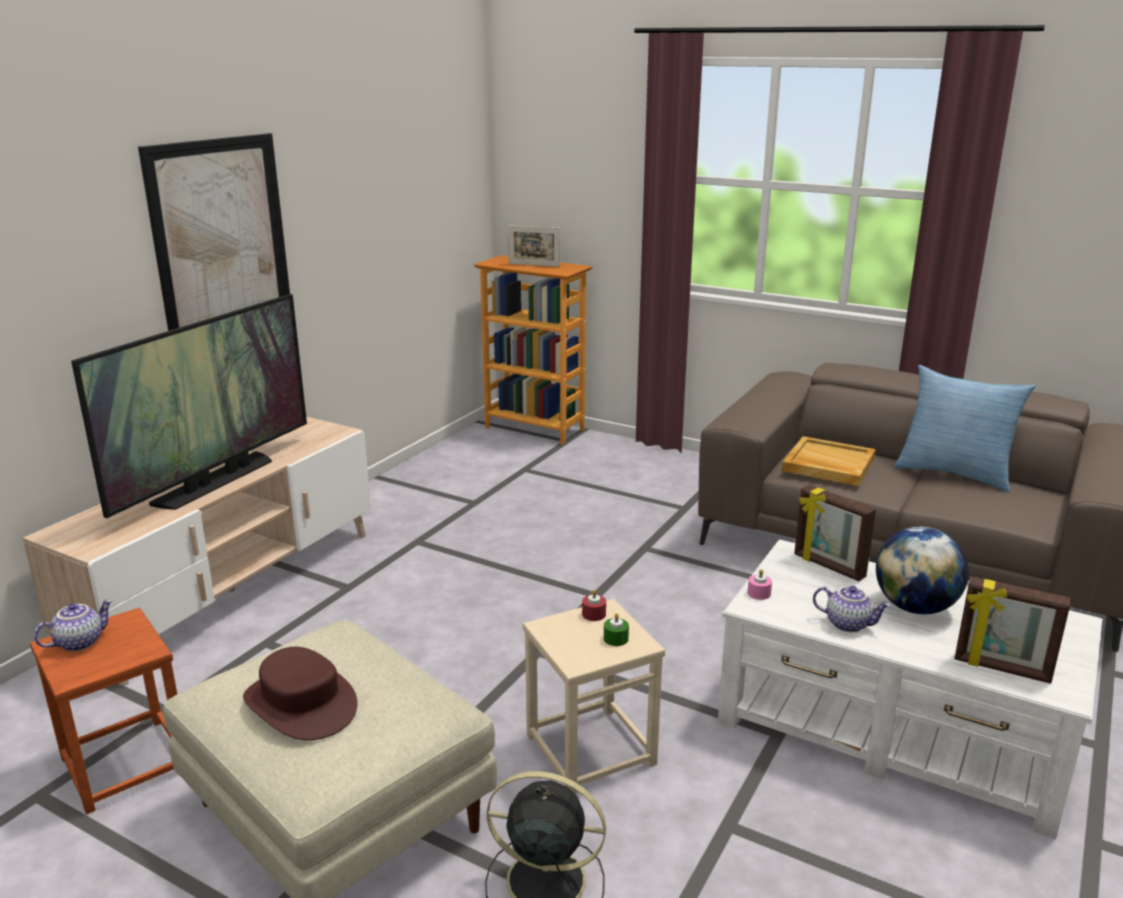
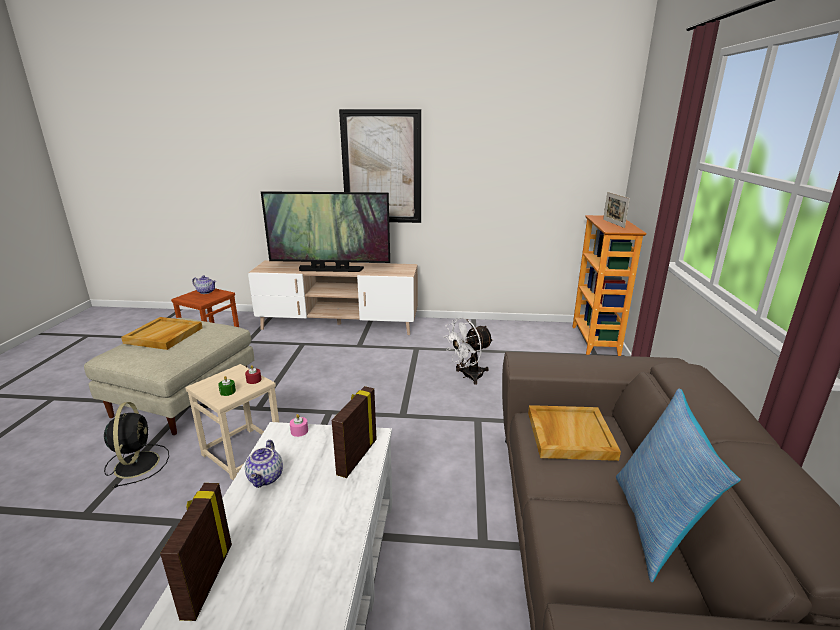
camera: 65 degrees right, 0 degrees up
(301, 703) = (164, 336): brown hat -> beige tray
(540, 526) = (468, 376): none -> white fan
(915, 607) = (304, 513): globe -> none

